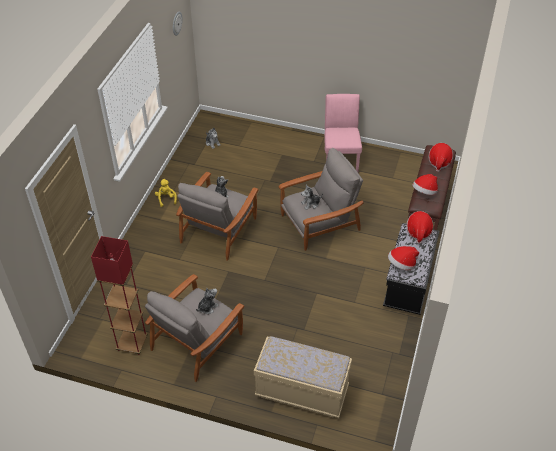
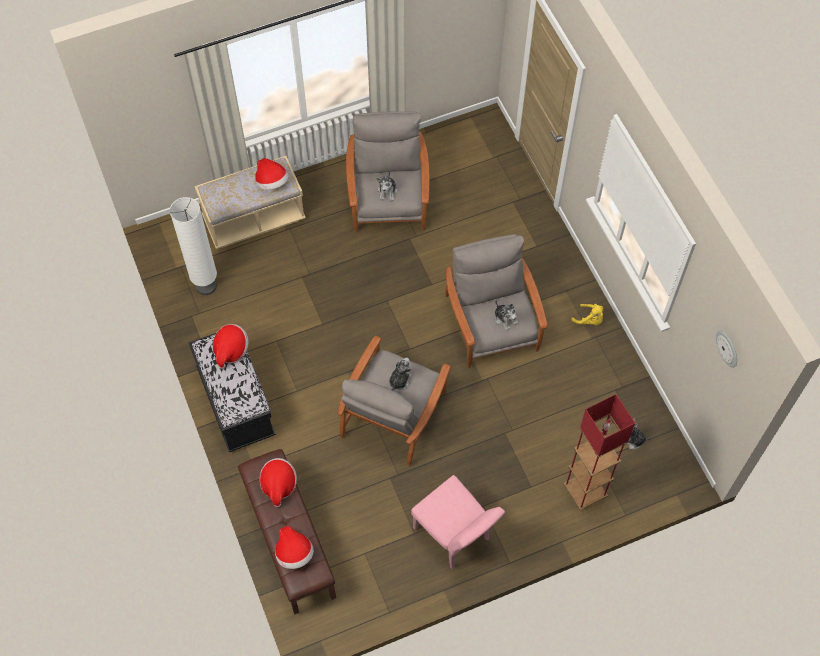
camera: 140 degrees right, 15 degrees up
(132, 343) = (442, 157): red floor lamp -> red floor lamp (584, 491)
(374, 367) = (206, 286): none -> white floor lamp
(418, 232) = (242, 406): hat -> hat (272, 182)

